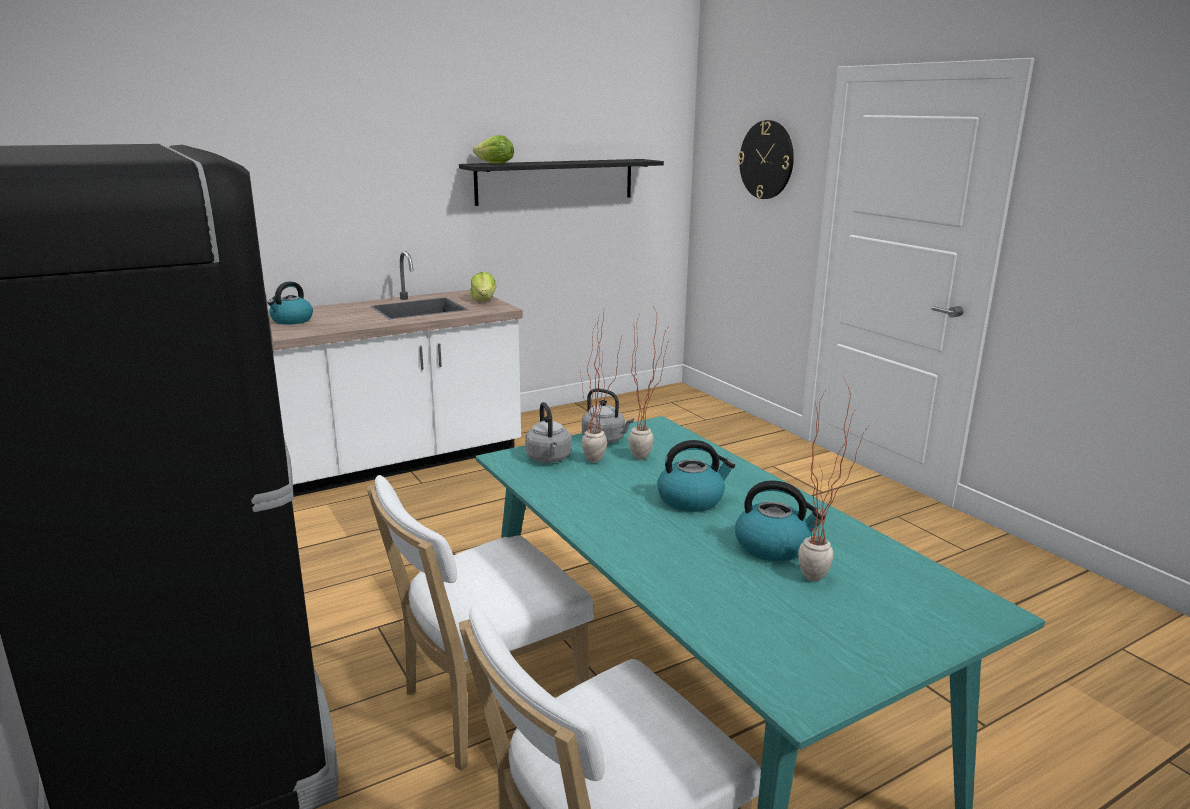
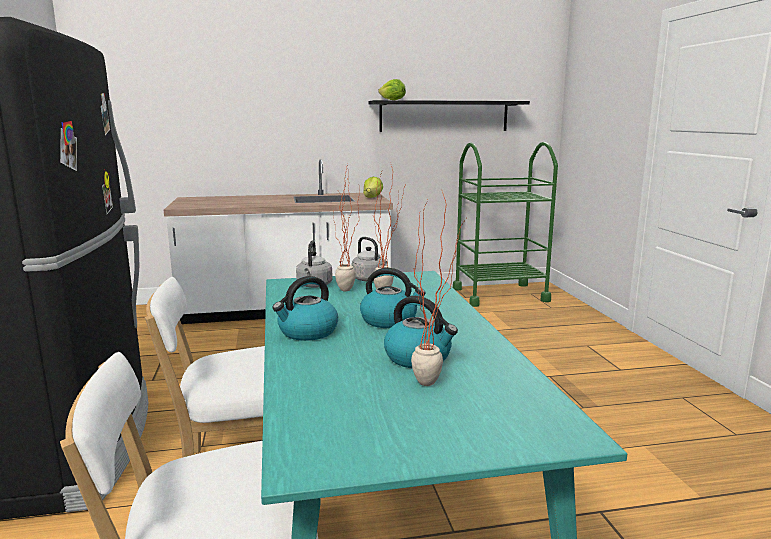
camera: 20 degrees right, 5 degrees down
(291, 320) = (234, 200): kettle -> kettle (307, 332)
(637, 408) = (499, 295): none -> green cart
(766, 160) = (610, 96): wall clock -> none

